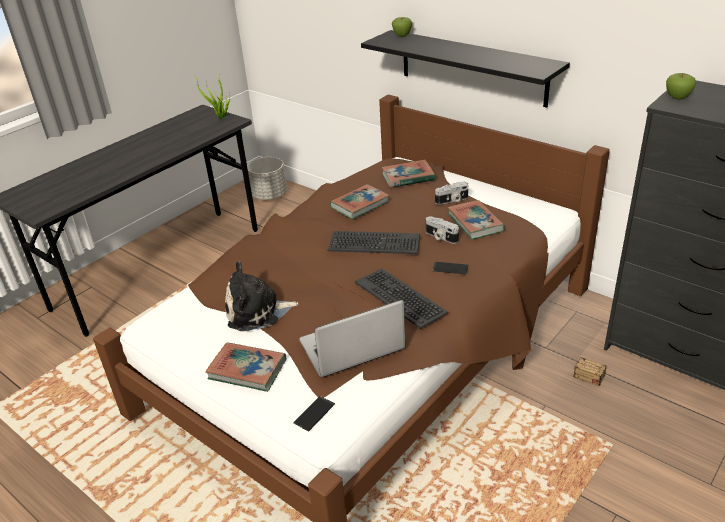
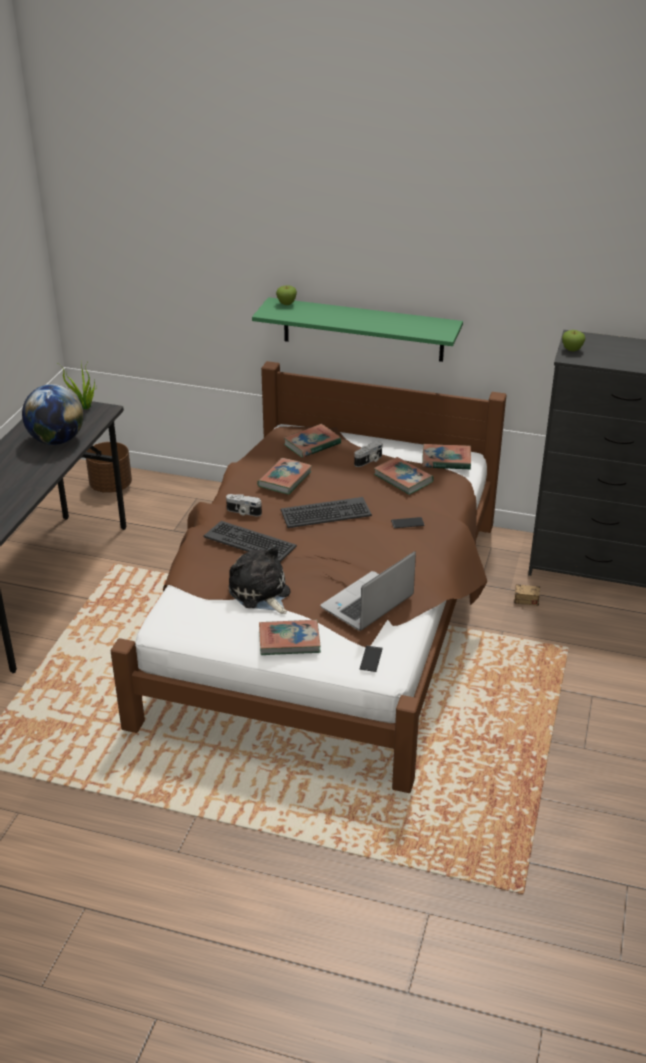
camera: 25 degrees left, 0 degrees up
(175, 140) = (57, 440): none -> globe
(257, 312) = (261, 593): plush toy -> plush toy turned 90 degrees clockwise
(269, 195) = (111, 486): grey planter -> brown planter
(400, 297) = (381, 555): keyboard -> keyboard (250, 541)
(440, 237) = (380, 497): camera -> camera (243, 512)
(472, 67) = (363, 329): black shelf -> green shelf
(531, 212) = (446, 460): none -> book

